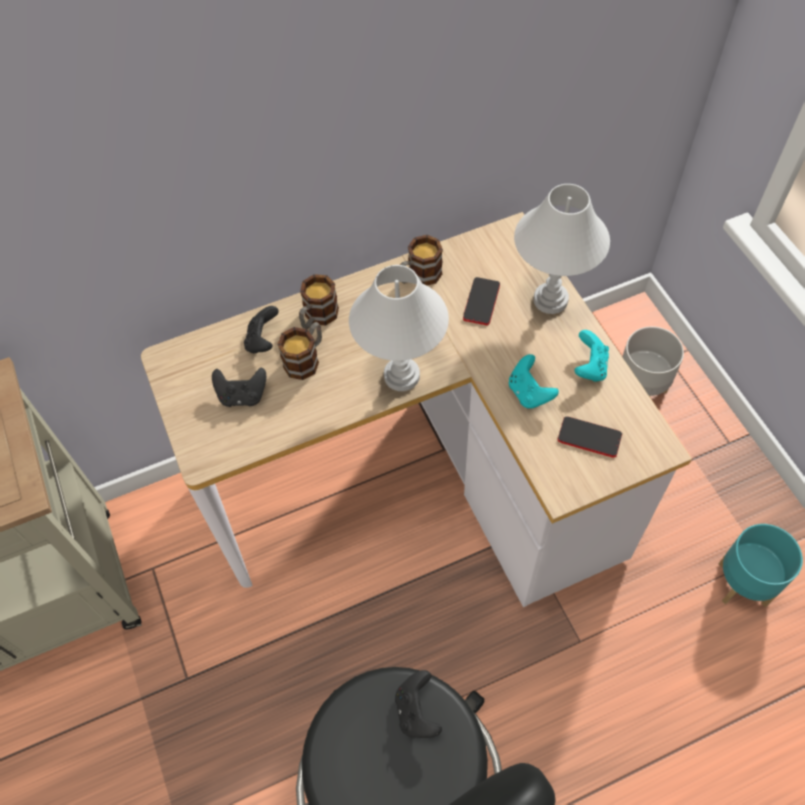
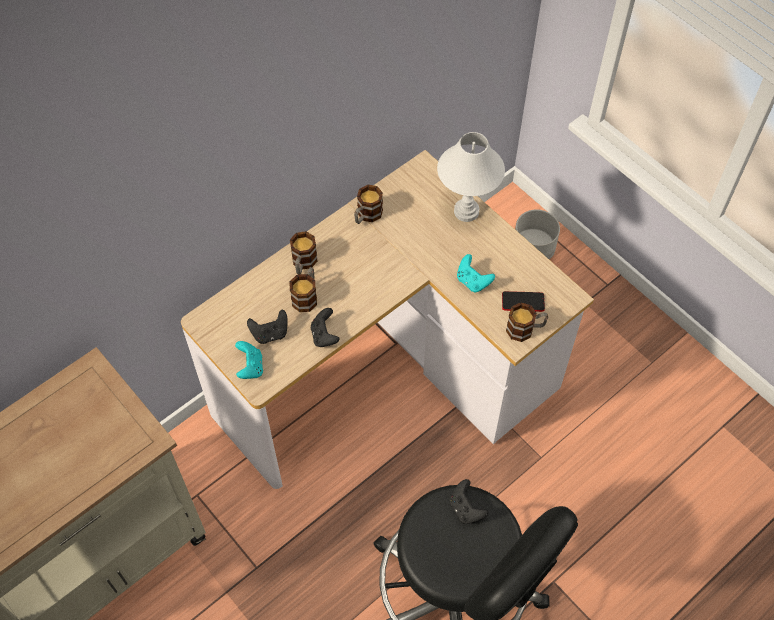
camera: 20 degrees left, 0 degrees up
(263, 341) = (269, 290): black game controller -> black game controller (324, 335)
(402, 376) = (380, 291): white table lamp -> none
(481, 302) = (418, 224): phone -> none
(581, 476) = (525, 329): none -> mug
(589, 367) = (508, 253): turquoise game controller -> turquoise game controller (250, 367)
(744, 584) = (644, 385): turquoise planter -> none

